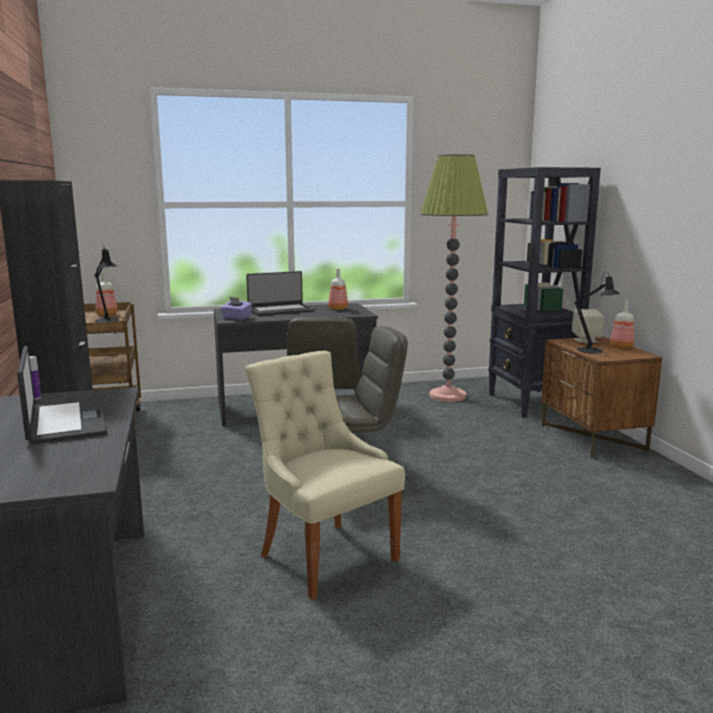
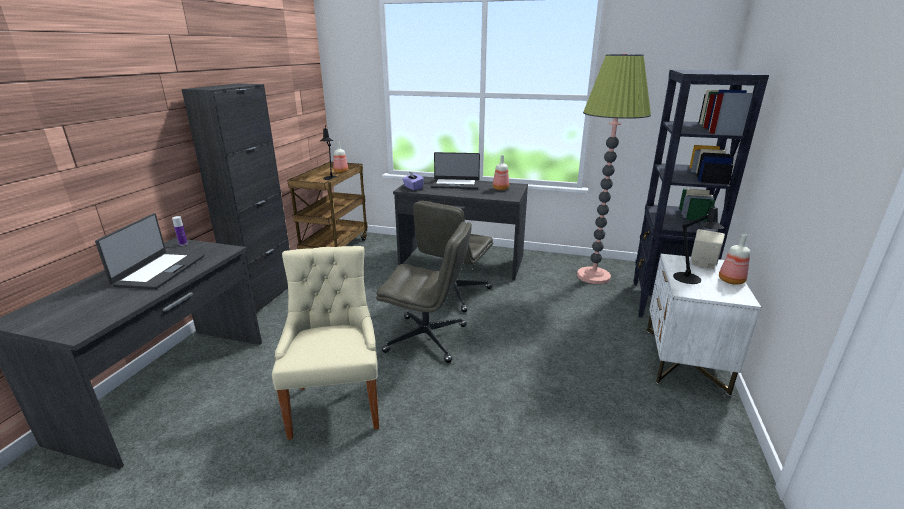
camera: 30 degrees right, 10 degrees up
(593, 438) = (684, 360): brown nightstand -> white nightstand

